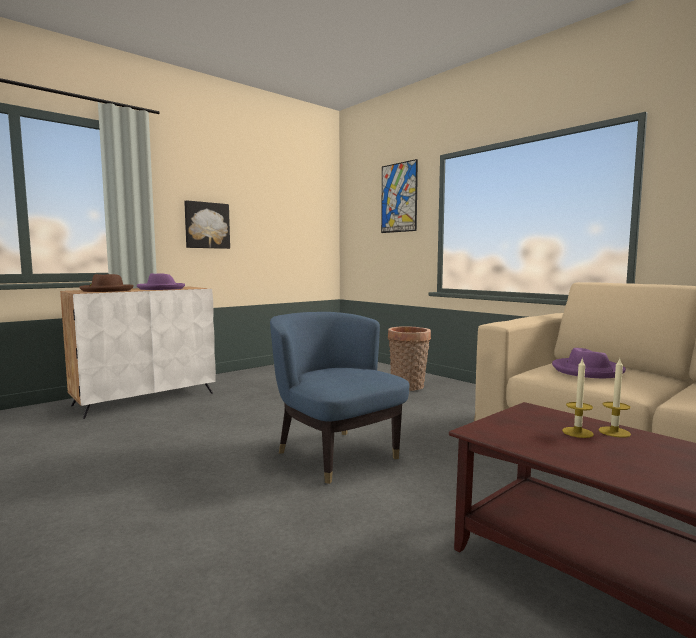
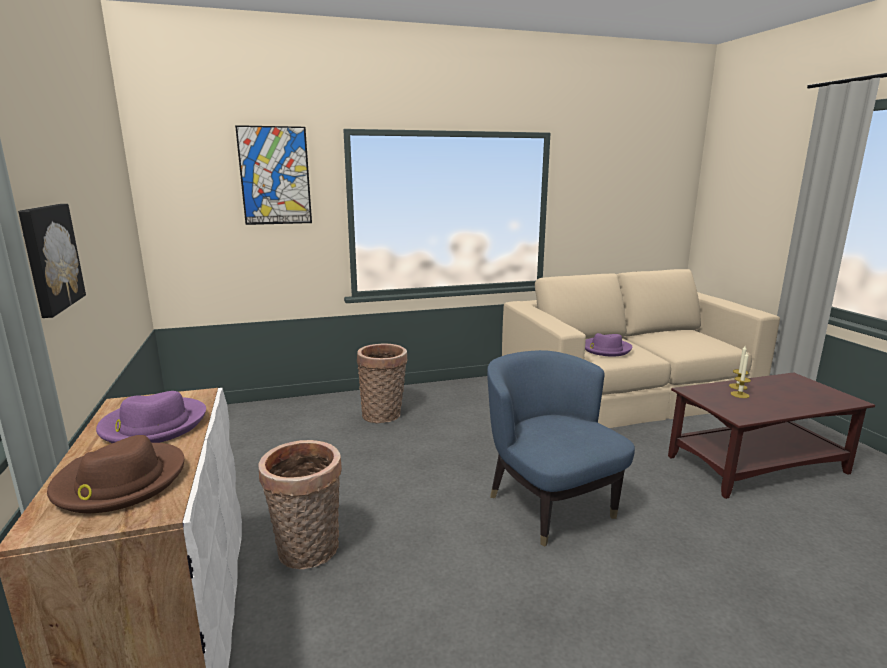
camera: 65 degrees left, 10 degrees up
(224, 403) = (308, 552): none -> basket
(335, 454) = (548, 504): blue armchair -> blue armchair turned 75 degrees clockwise

